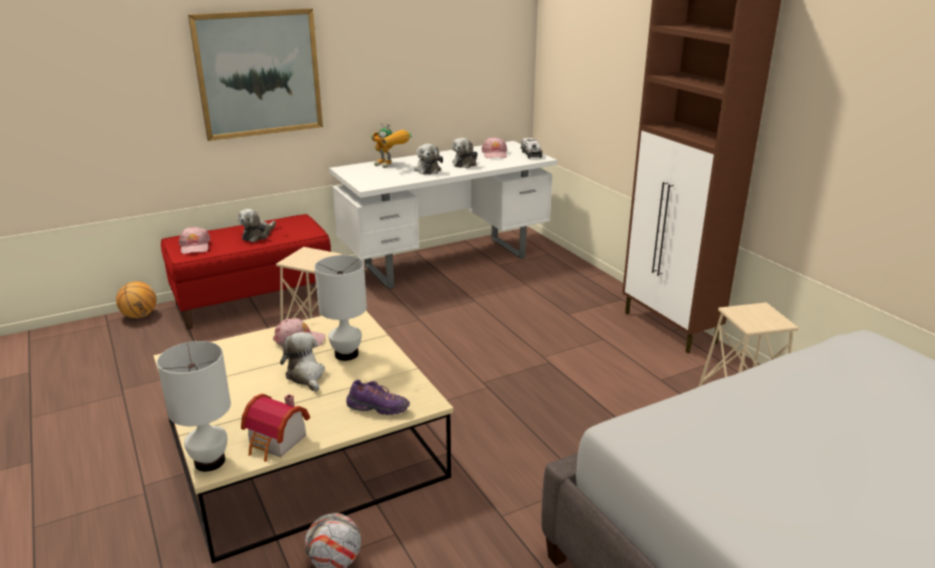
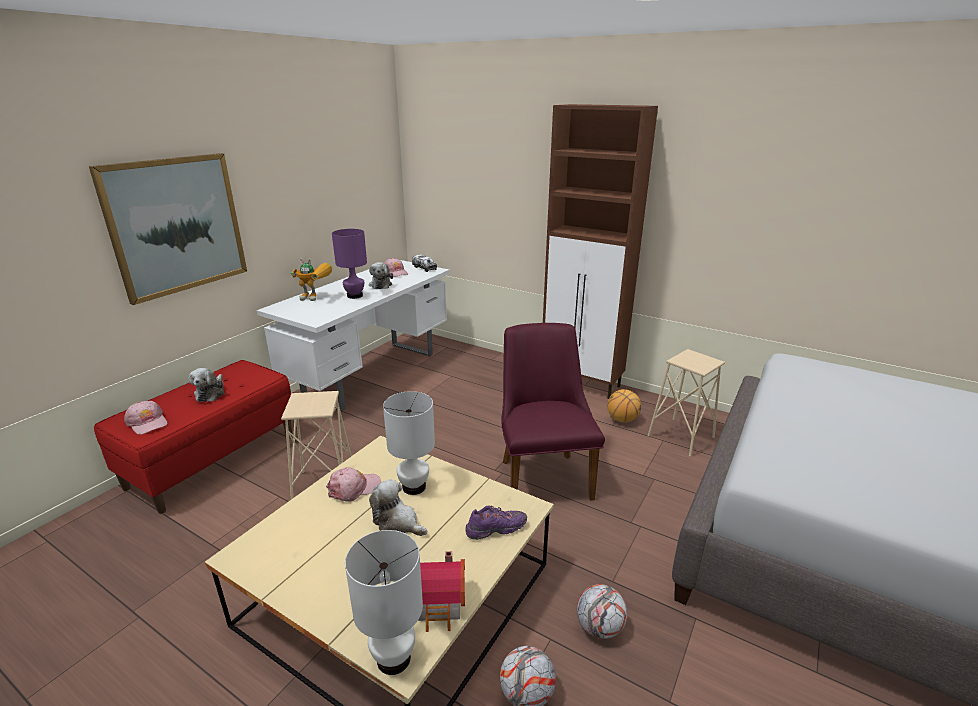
camera: 30 degrees left, 0 degrees up
(139, 316) = (84, 517): basketball -> basketball (622, 419)
(428, 170) = (354, 295): plush toy -> purple table lamp
(448, 545) = (599, 627): none -> football
(528, 401) = (542, 473): none -> purple chair

